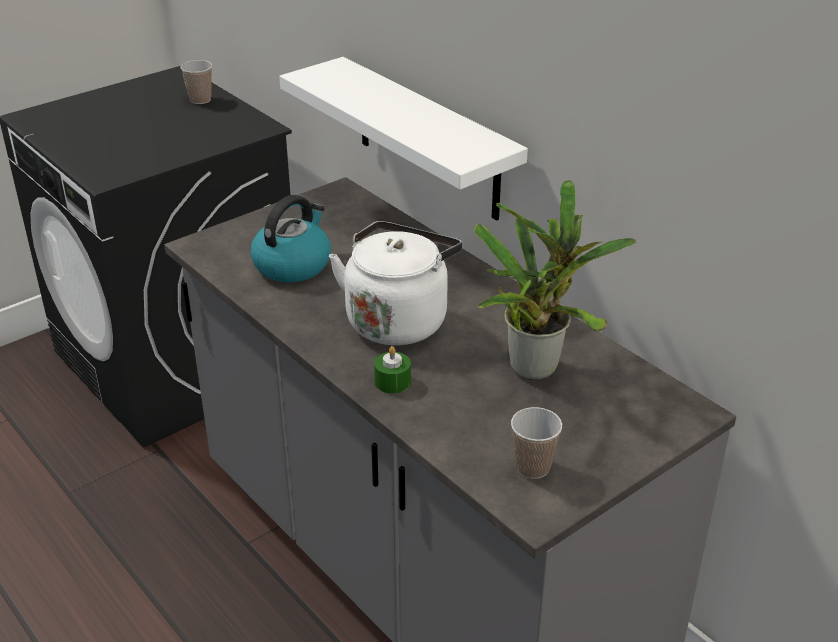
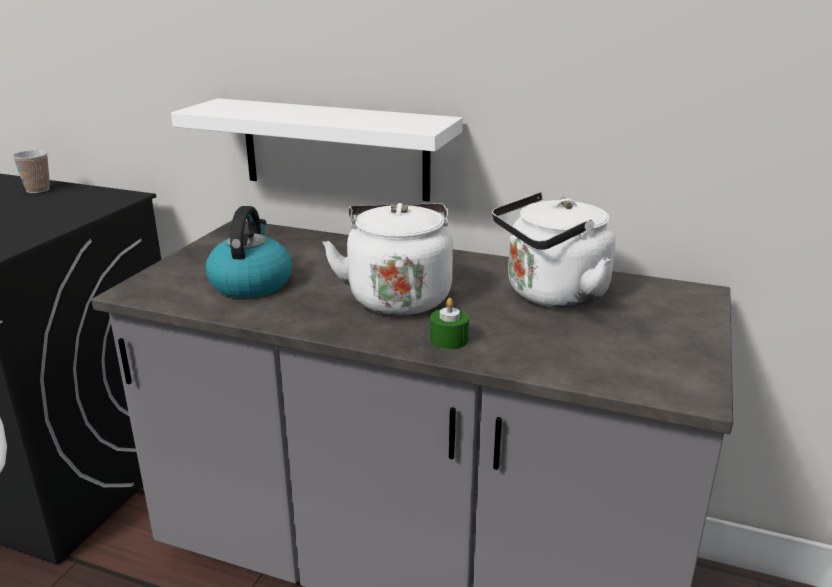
camera: 30 degrees left, 10 degrees down
(533, 467) = (646, 363): cup -> none
(537, 364) = (551, 295): potted plant -> white kettle

